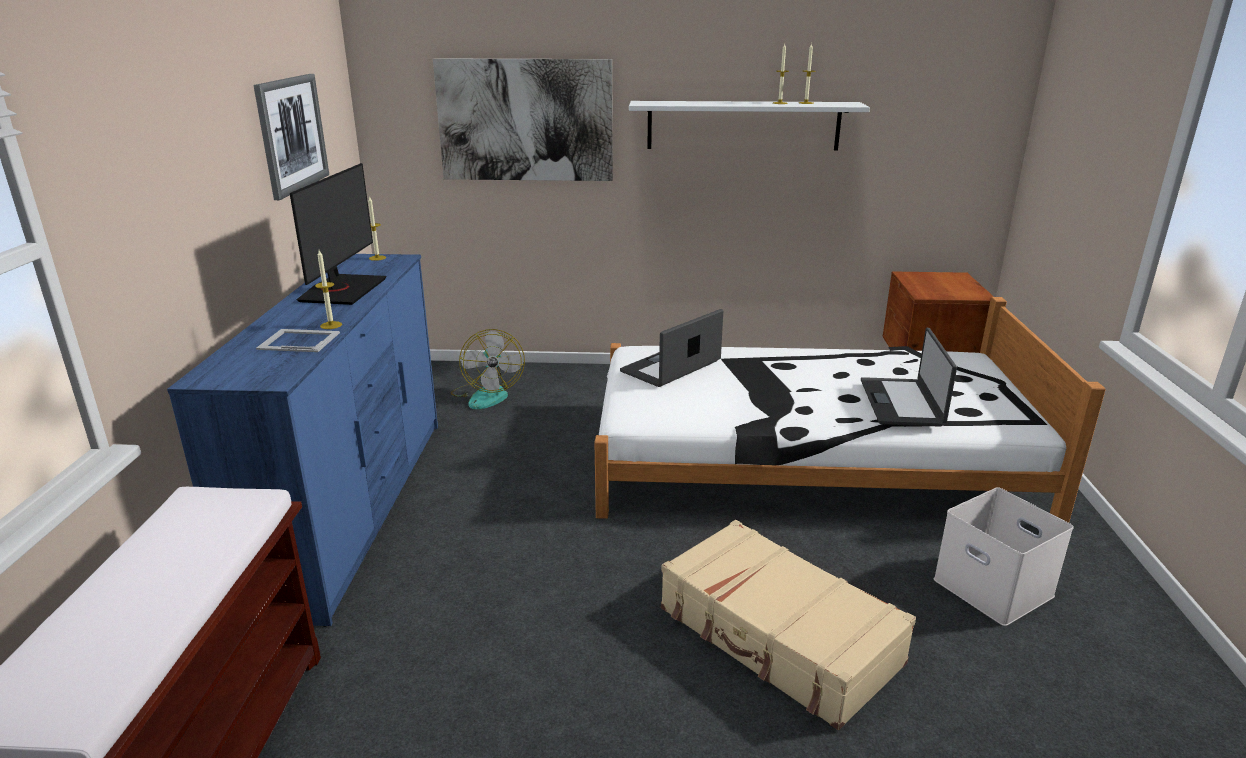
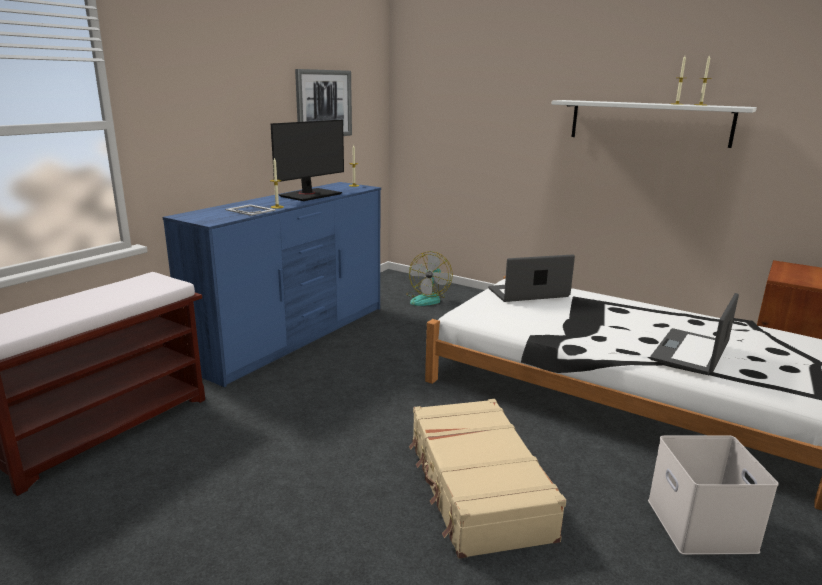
camera: 30 degrees right, 5 degrees down
(525, 120) = (489, 112): picture -> none

